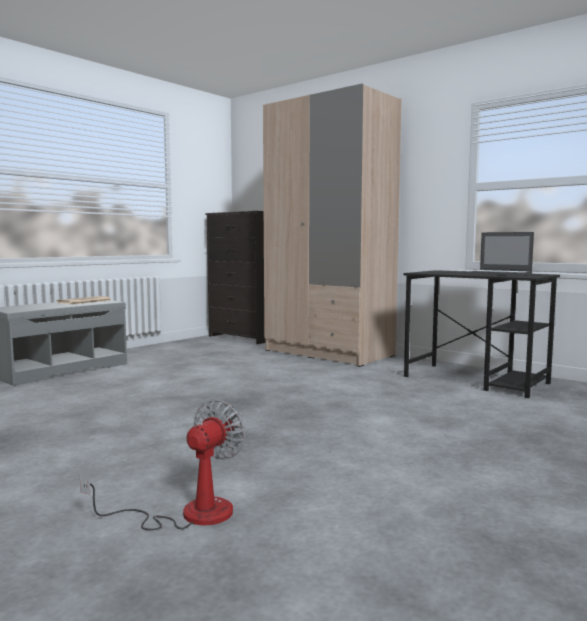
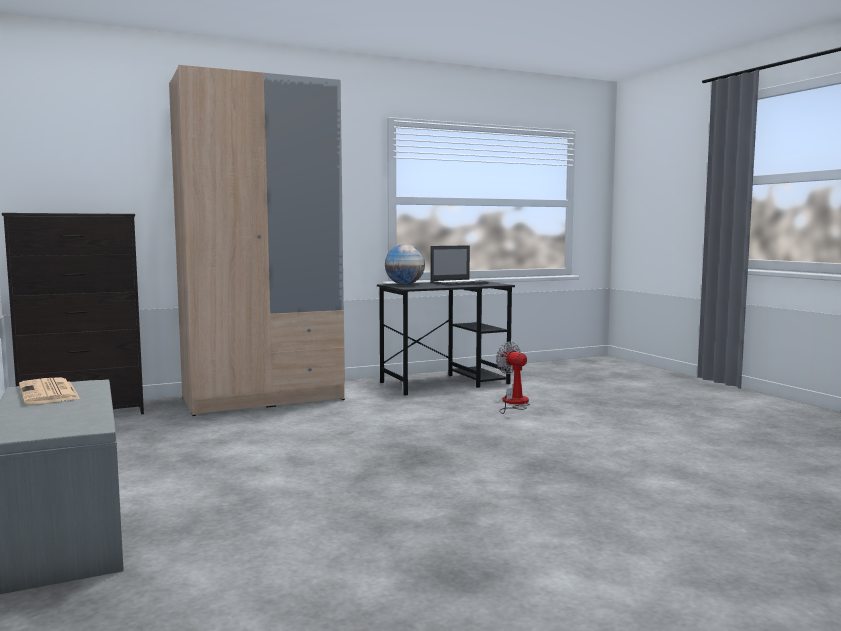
camera: 65 degrees left, 0 degrees up
(188, 514) = (709, 501): fan -> fan (514, 403)
(447, 271) = (404, 284): none -> globe

